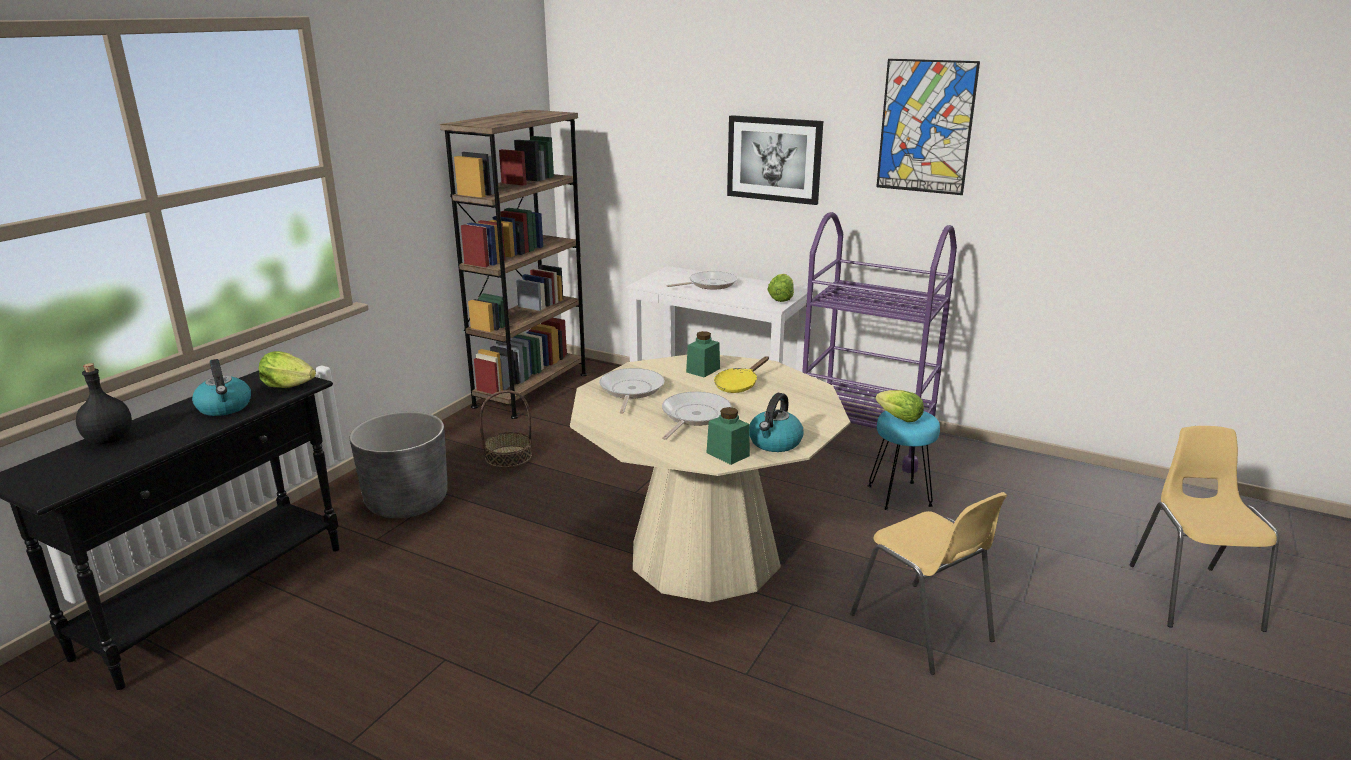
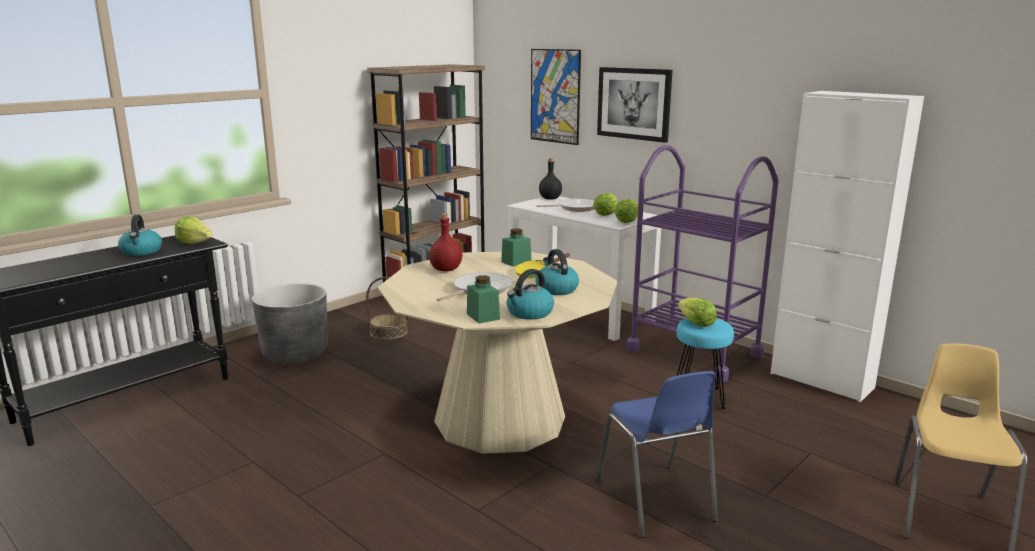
camera: 15 degrees right, 5 degrees down
(110, 439) = (53, 262): black bottle -> black bottle (550, 198)
(630, 390) = (445, 270): frying pan -> red bottle
(750, 290) = (605, 214): none -> lettuce
(777, 405) = (556, 289): none -> kettle
(922, 628) = (655, 501): yellow chair -> blue chair
(926, 127) = (755, 72): picture -> picture (555, 96)
(1007, 458) = (821, 380): none -> white cabinet

